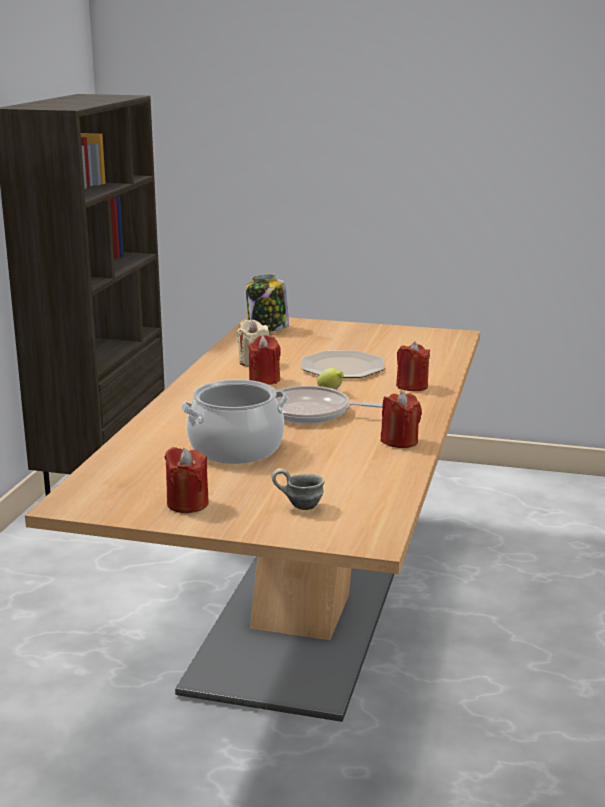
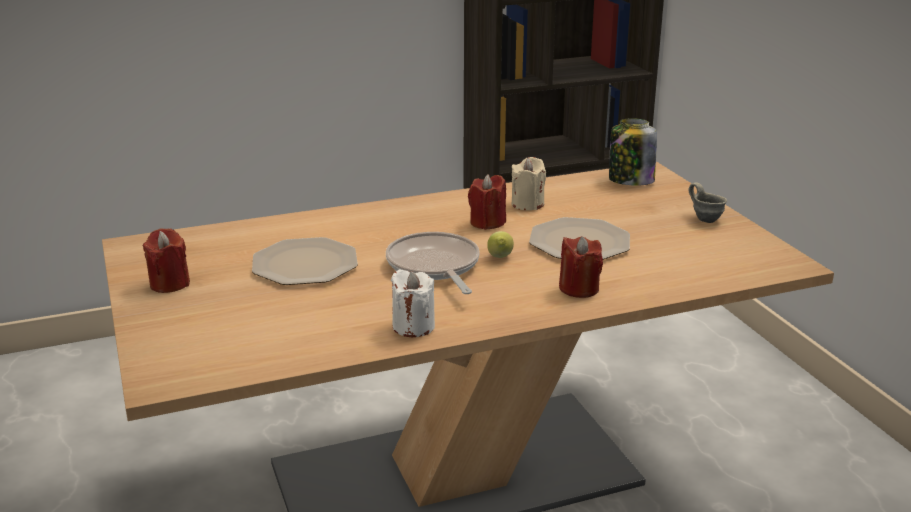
camera: 55 degrees right, 5 degrees up
(236, 448) = (306, 264): cooking pot -> plate
(300, 506) = (207, 328): grey mug -> grey mug (706, 219)
(399, 441) = (413, 326): red candle -> white candle

